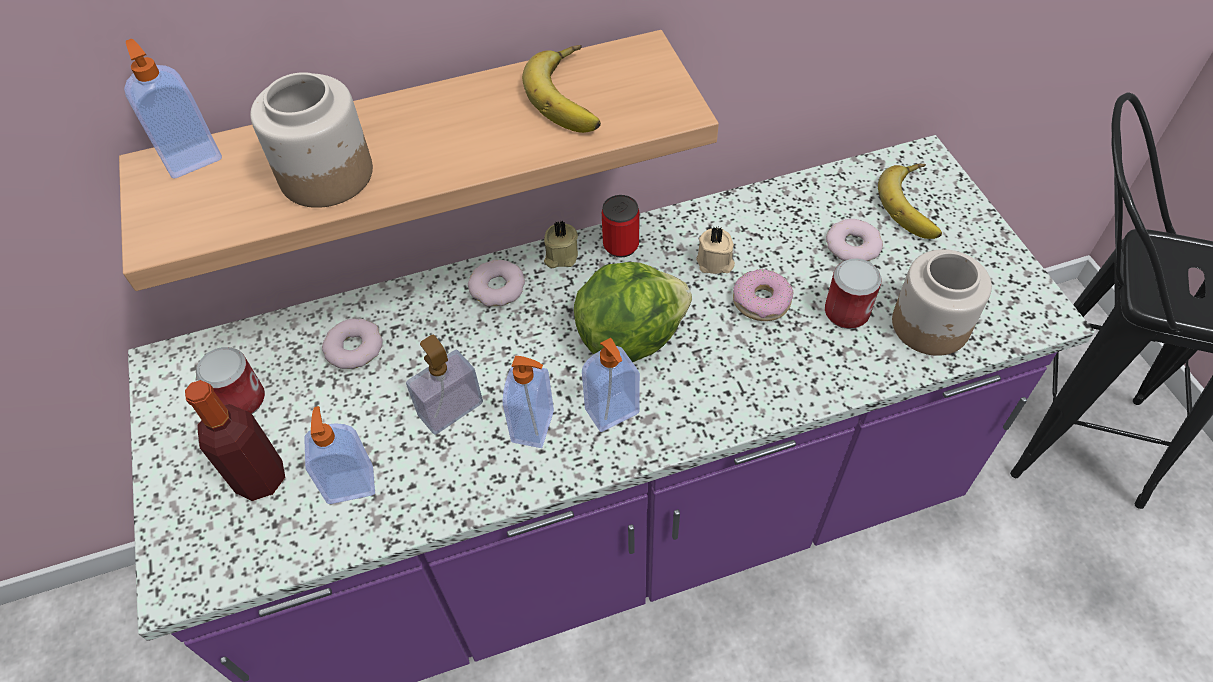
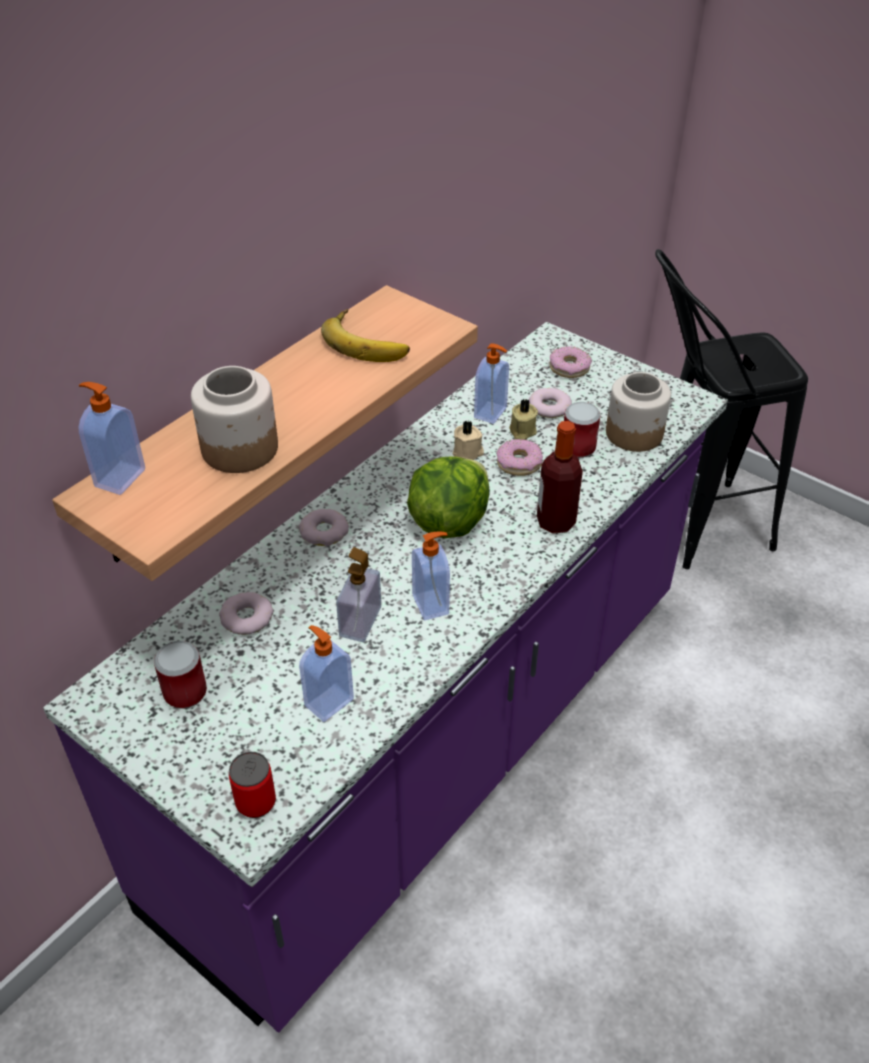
camera: 35 degrees left, 10 degrees down
(260, 478) = (252, 733): bottle -> bottle (555, 522)
(560, 256) = (353, 492): beige candle -> beige candle (522, 431)
(613, 413) = (478, 571): soap dispenser -> soap dispenser (491, 413)
(621, 245) = (392, 468): can -> can (256, 802)
(916, 205) = (569, 368): banana -> donut

